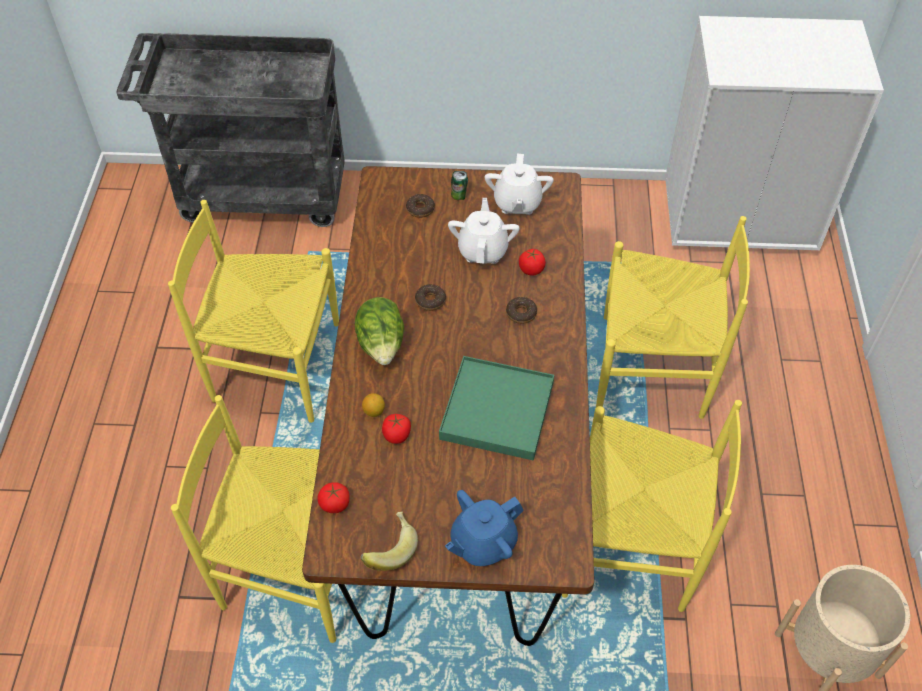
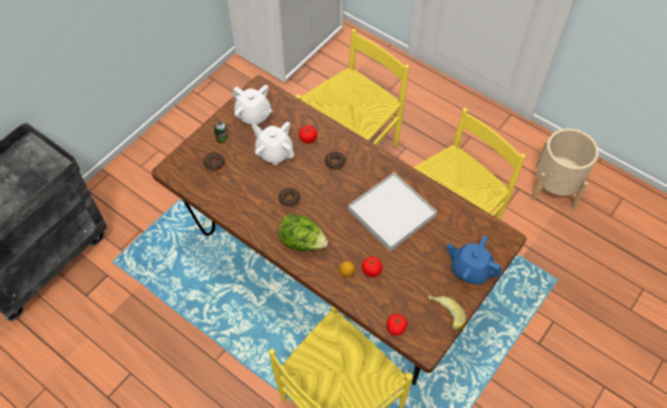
camera: 55 degrees left, 5 degrees up
(274, 366) = (186, 332): yellow chair -> none
(483, 543) = (470, 270): blue teapot -> blue teapot turned 120 degrees clockwise
(496, 411) = (391, 213): green tray -> white tray

